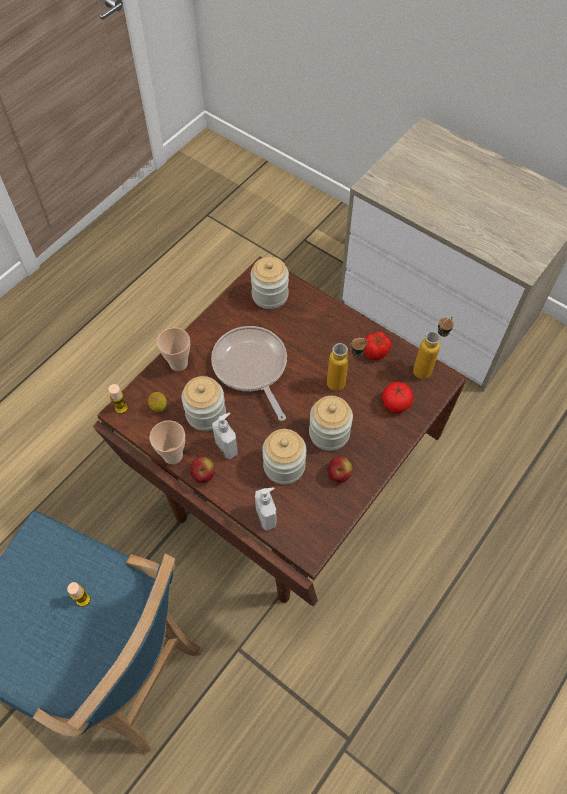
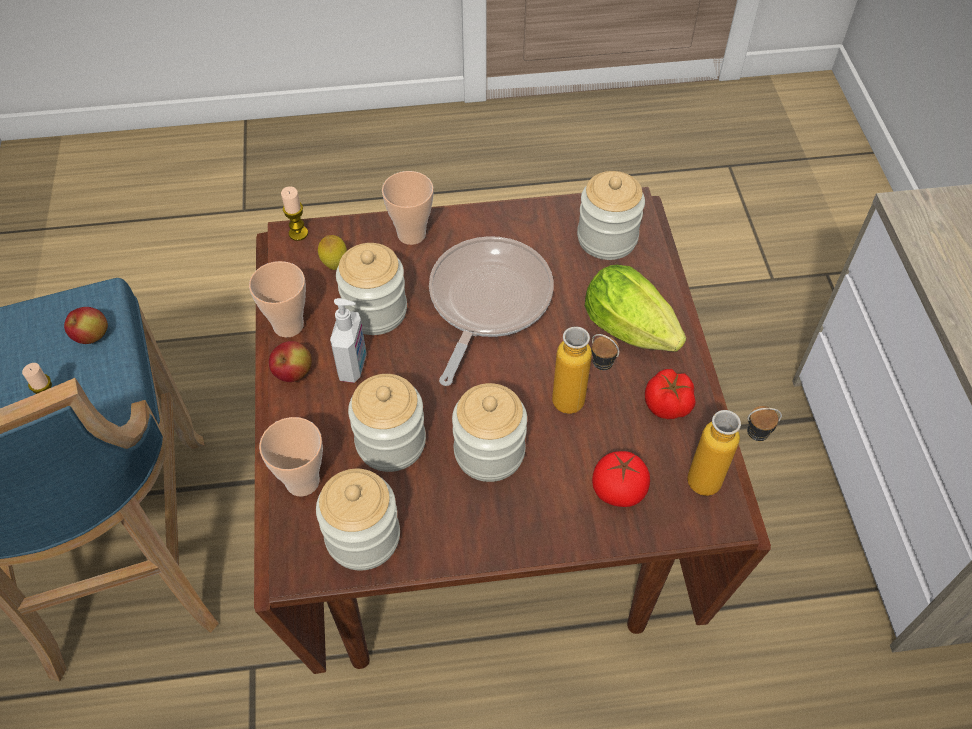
camera: 45 degrees right, 5 degrees down
(267, 517) = (302, 481): soap dispenser -> cup
(320, 515) = (363, 537): none -> jar
(329, 330) = (634, 333): none -> lettuce
(339, 474) = (442, 511): apple -> apple (92, 337)

